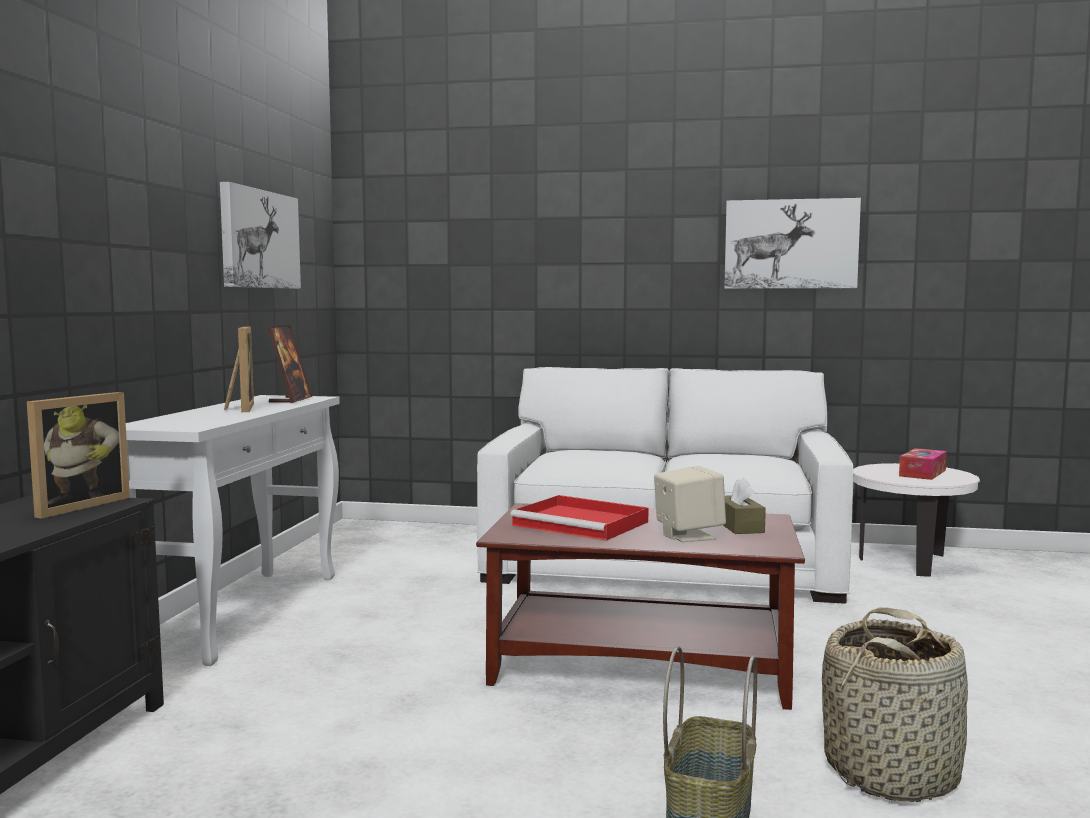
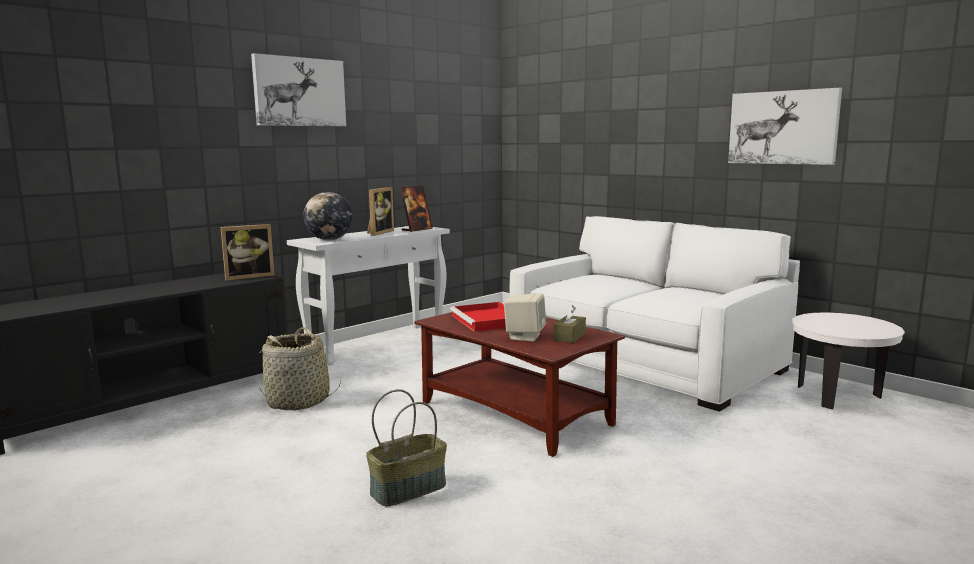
camera: 35 degrees right, 5 degrees up
(190, 422) = (329, 240): none -> globe
(259, 239) = (425, 133): picture -> picture (299, 92)
(892, 772) = (543, 501): basket -> basket (299, 401)
(922, 473) = (853, 325): tissue box -> none

